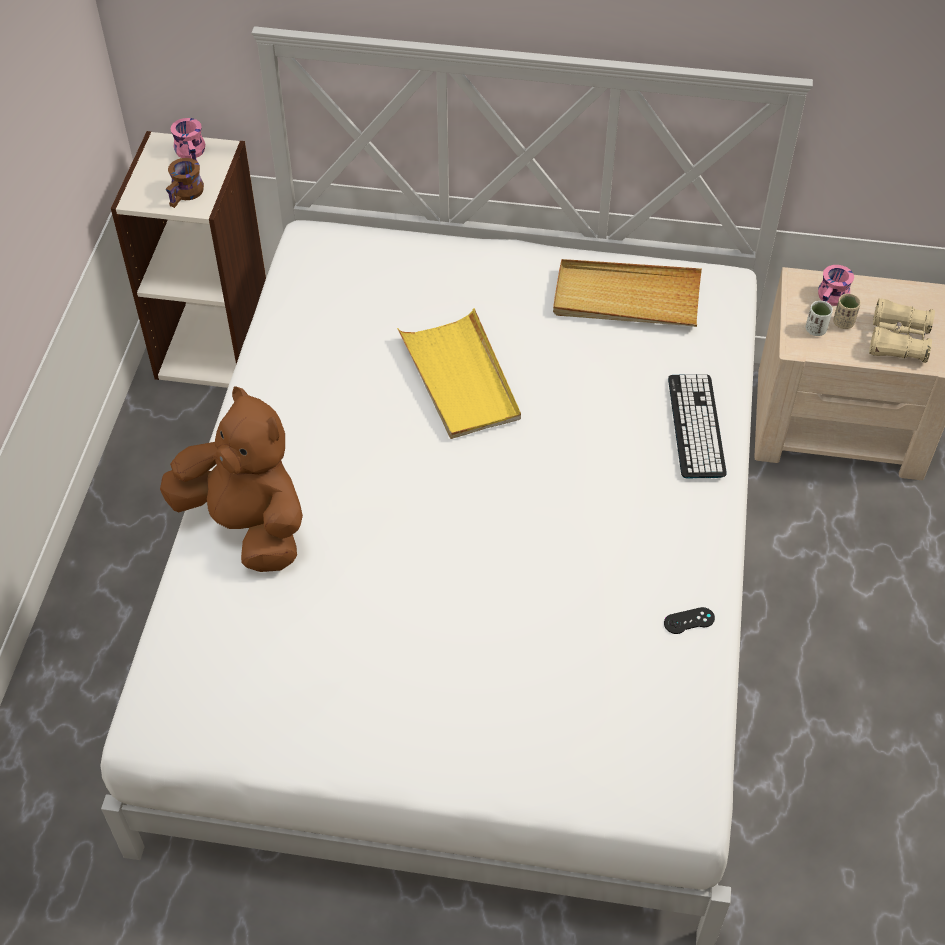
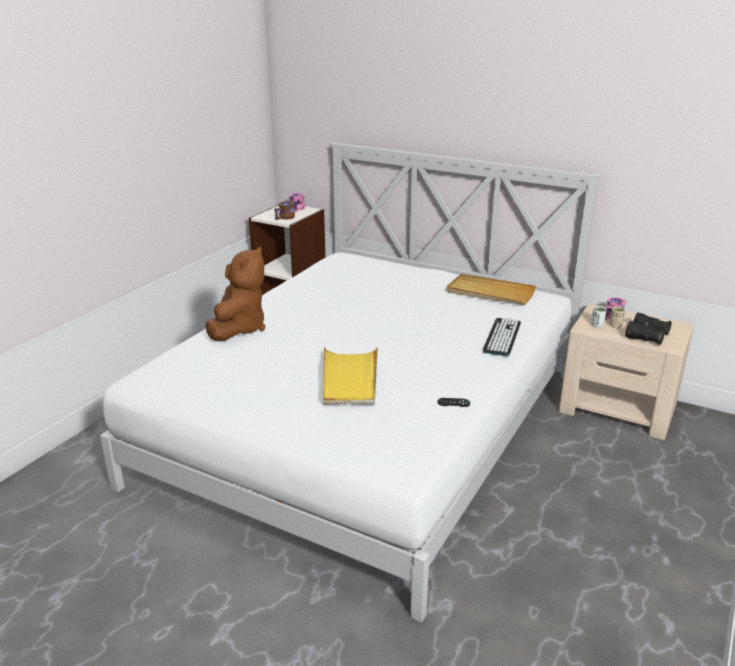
camera: 20 degrees right, 25 degrees down
(247, 525) = (239, 328): brown plush toy -> brown plush toy turned 45 degrees clockwise
(460, 378) = (383, 303): yellow tray -> yellow tray (350, 379)
(898, 340) = (646, 336): beige binoculars -> black binoculars

